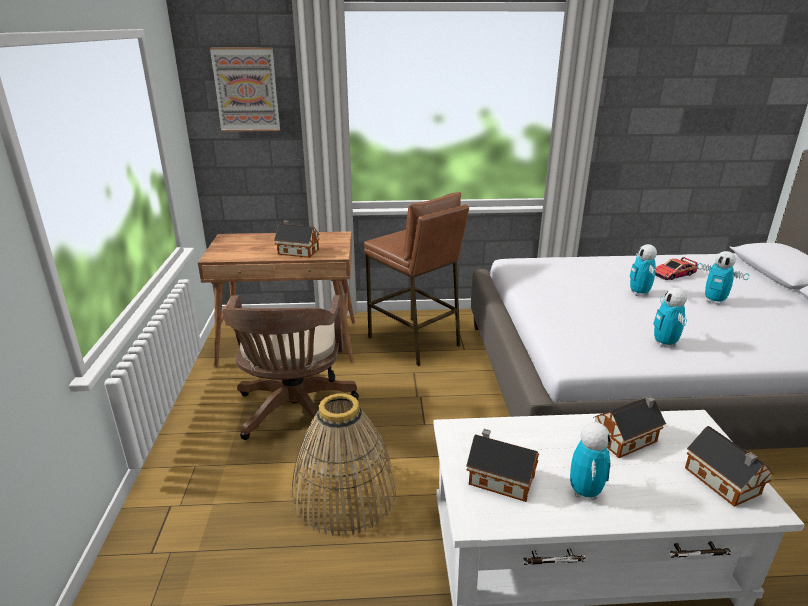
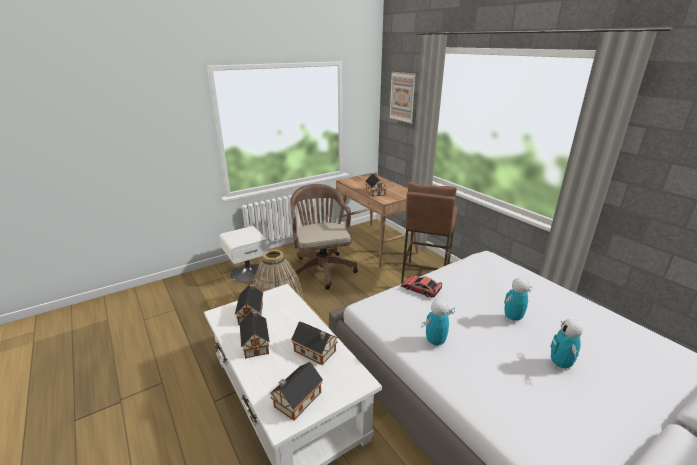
camera: 60 degrees right, 0 degrees up
(199, 506) = (248, 272): none -> white nightstand
(294, 413) = (321, 268): brown office chair -> brown office chair turned 105 degrees clockwise
(585, 492) = (256, 343): toy robot -> toy house
(673, 274) = (587, 332): toy car -> toy car (420, 289)

